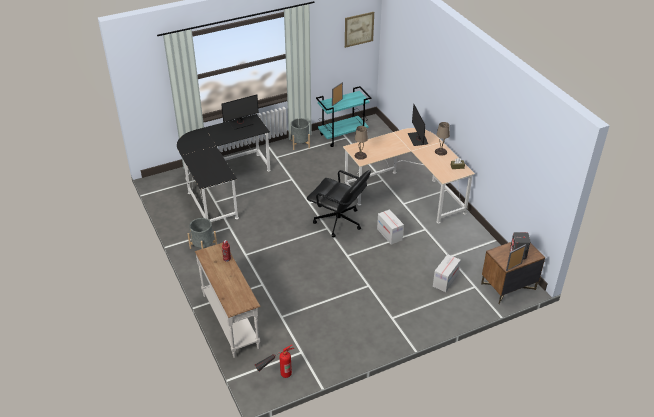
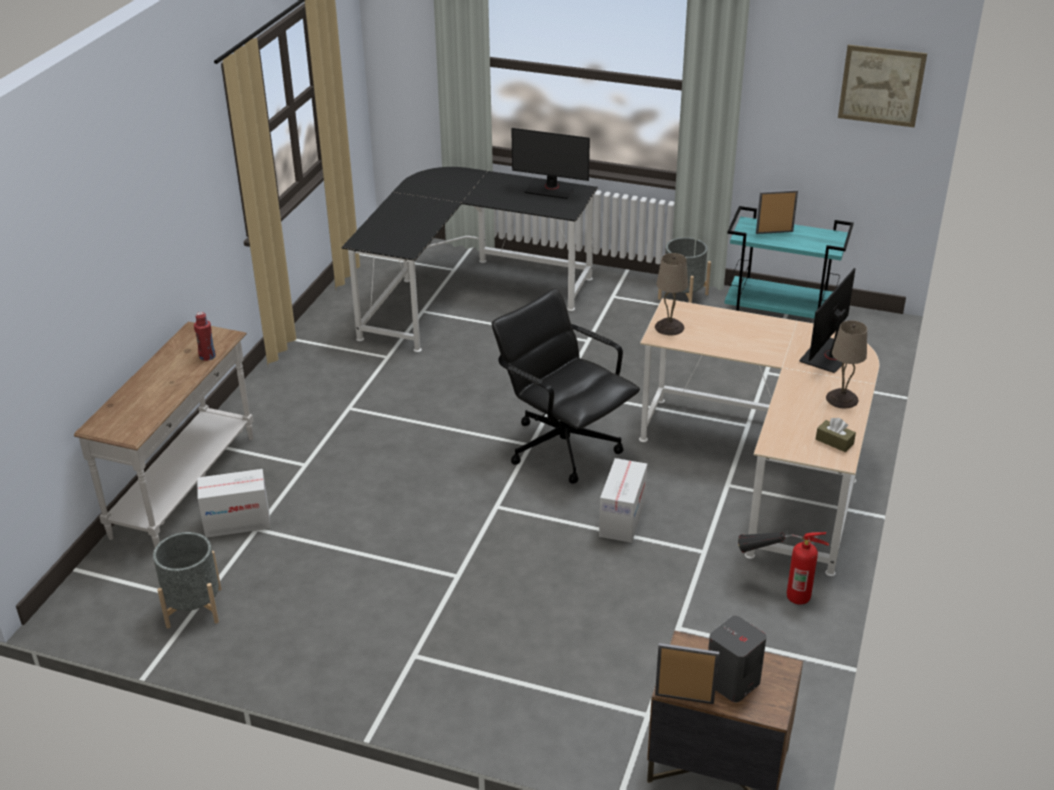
camera: 45 degrees right, 5 degrees down
(203, 247) = (311, 362): grey planter -> grey planter (194, 607)
(276, 376) = (114, 608): fire extinguisher -> fire extinguisher (776, 590)
(338, 222) = (563, 446): black office chair -> black office chair turned 150 degrees clockwise
(445, 280) = (605, 663): cardboard box -> cardboard box (237, 522)

